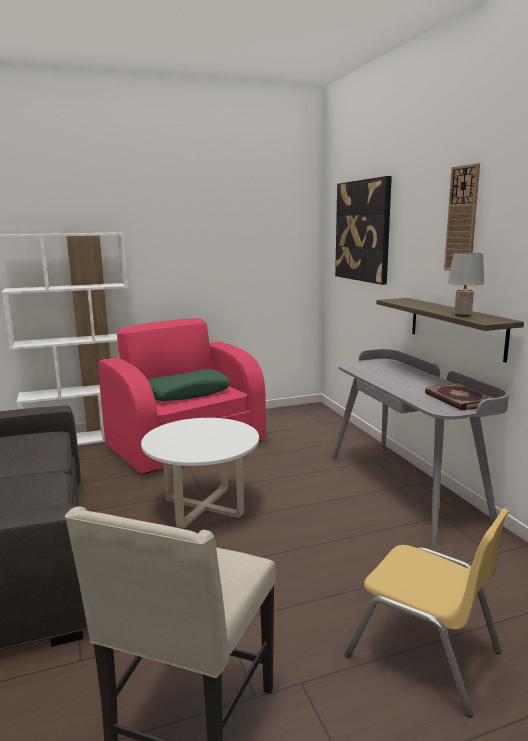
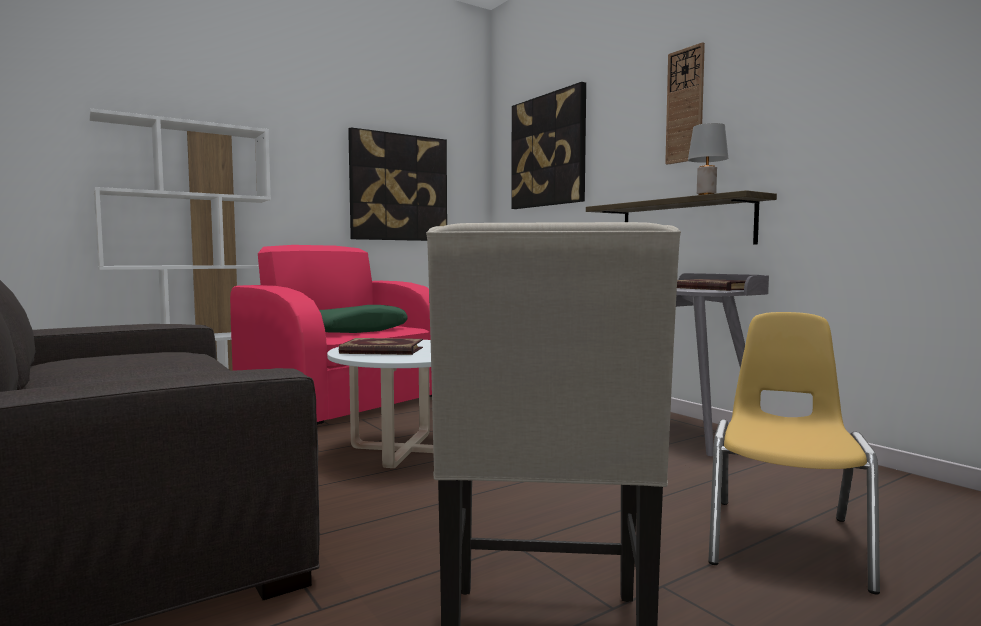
camera: 15 degrees left, 10 degrees down
(181, 438) = (382, 351): none -> book
(238, 260) = (399, 187): none -> picture
(424, 654) = (785, 541): yellow chair -> yellow chair turned 90 degrees counterclockwise

